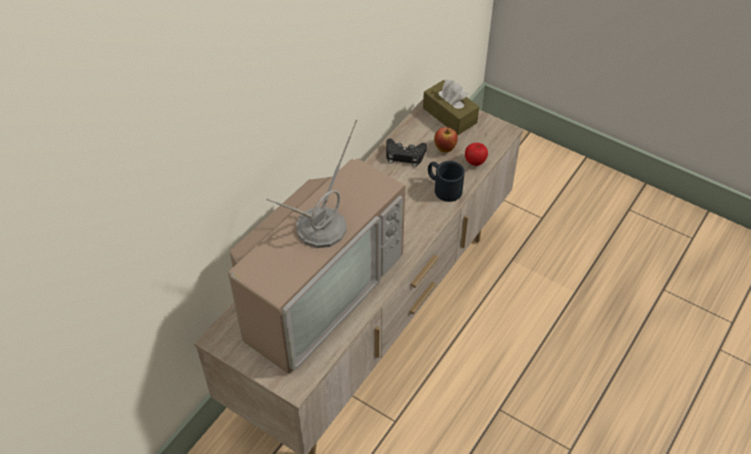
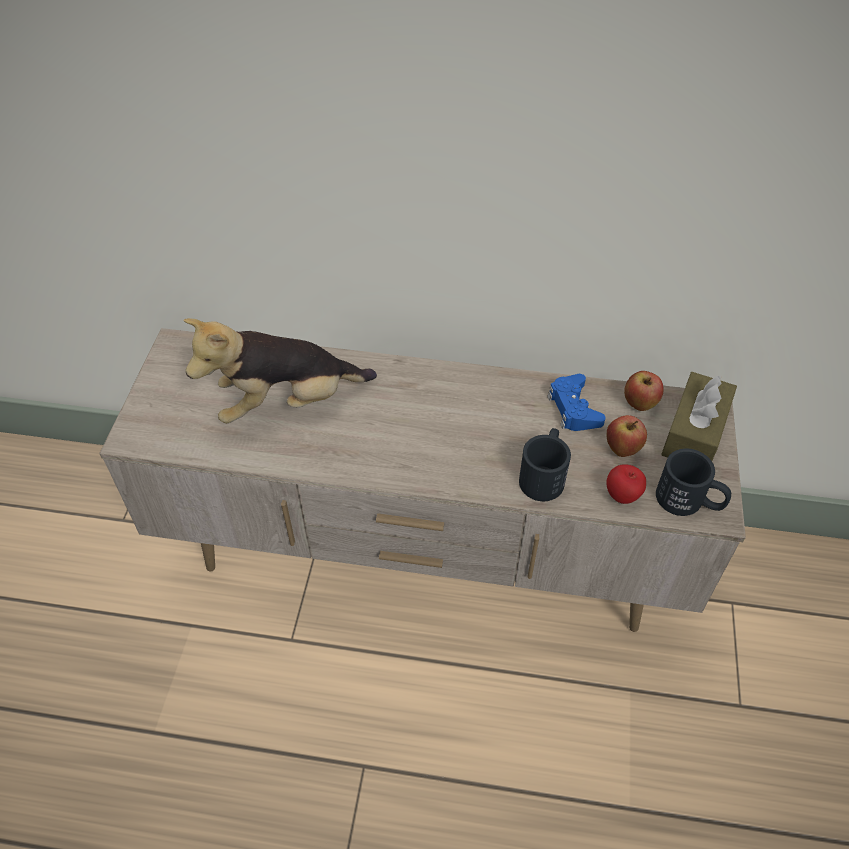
camera: 65 degrees right, 0 degrees up
(316, 289) = (286, 403): television -> plush toy
(404, 155) = (573, 408): black game controller -> blue game controller
(418, 128) = (639, 404): none -> apple
(492, 138) = (689, 501): none -> black mug

